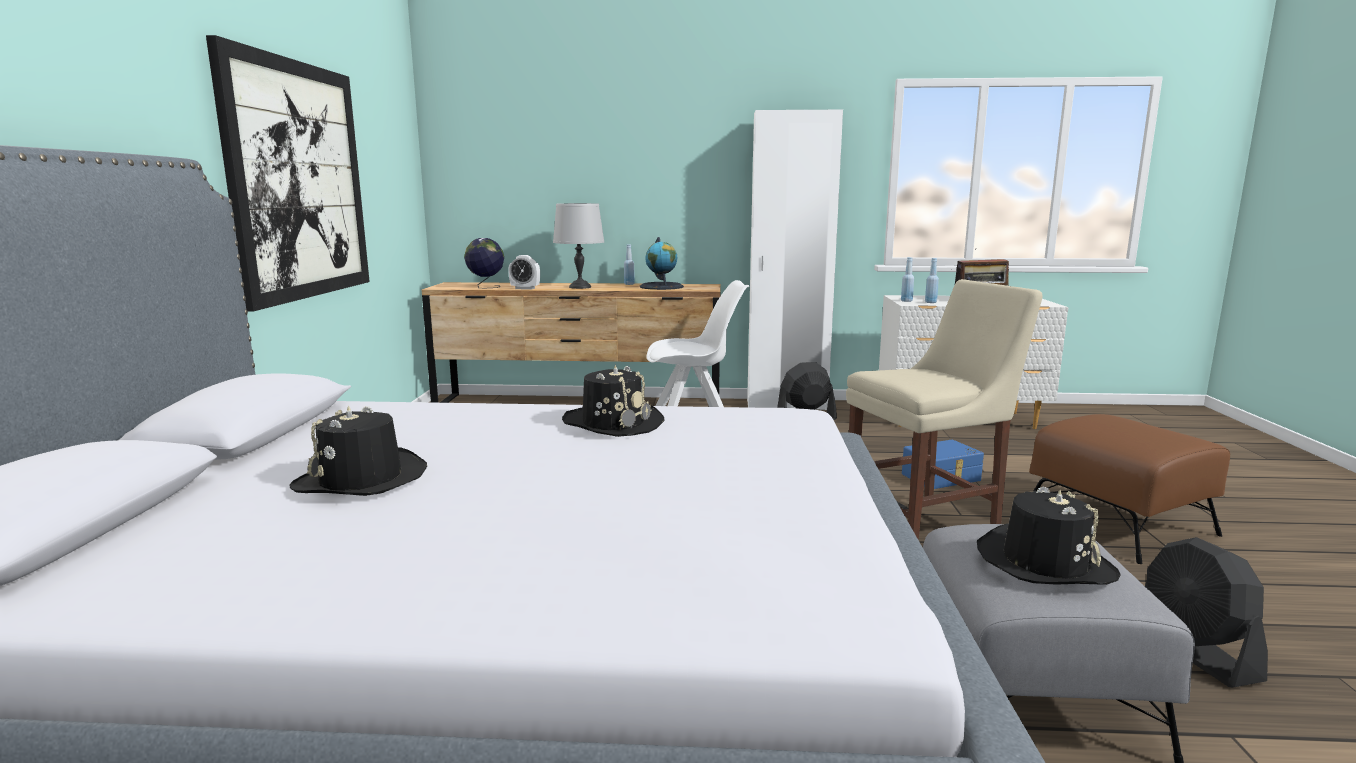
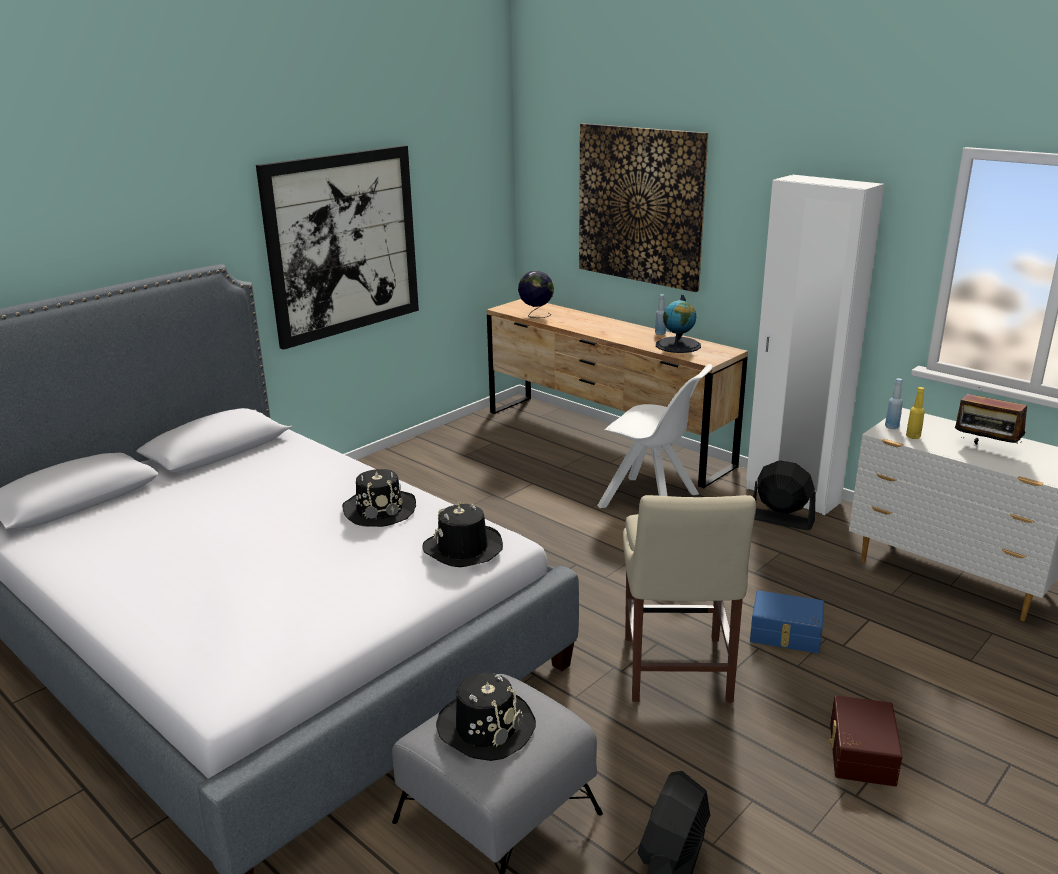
camera: 40 degrees right, 10 degrees up
(361, 479) = (201, 511): black hat -> black hat (463, 549)
(525, 288) = (560, 324): alarm clock -> none
(580, 287) = (608, 331): grey table lamp -> none
(589, 162) = (640, 205): none -> picture
(927, 526) = (676, 673): beige chair -> beige chair turned 75 degrees clockwise
(930, 302) = (913, 437): blue bottle -> yellow bottle
(1118, 524) = (859, 753): brown ottoman -> brown storage box

